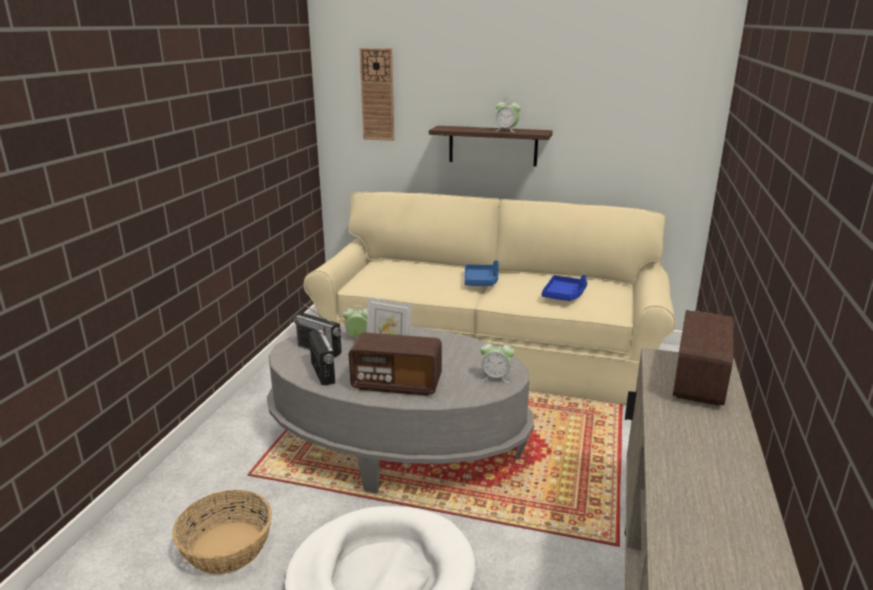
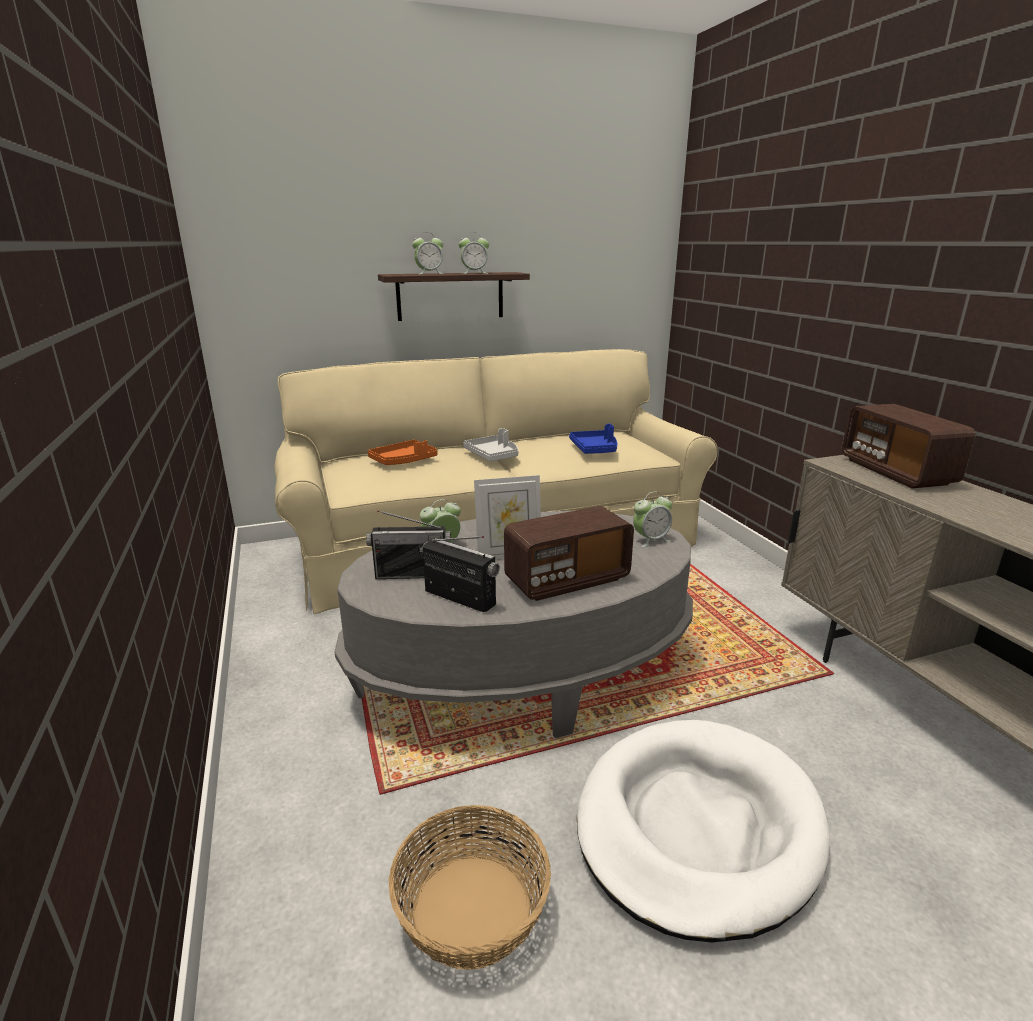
camera: 35 degrees left, 0 degrees up
(377, 95) = (288, 235): wall clock -> none
(412, 271) = (404, 461): none -> orange tray
(470, 128) = (429, 273): none -> alarm clock
(481, 281) = (493, 456): blue tray -> grey tray

